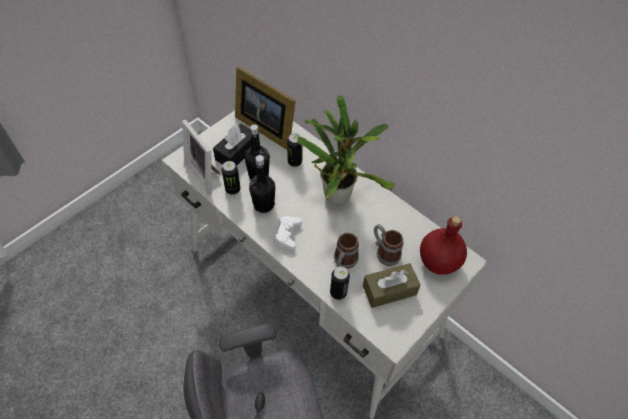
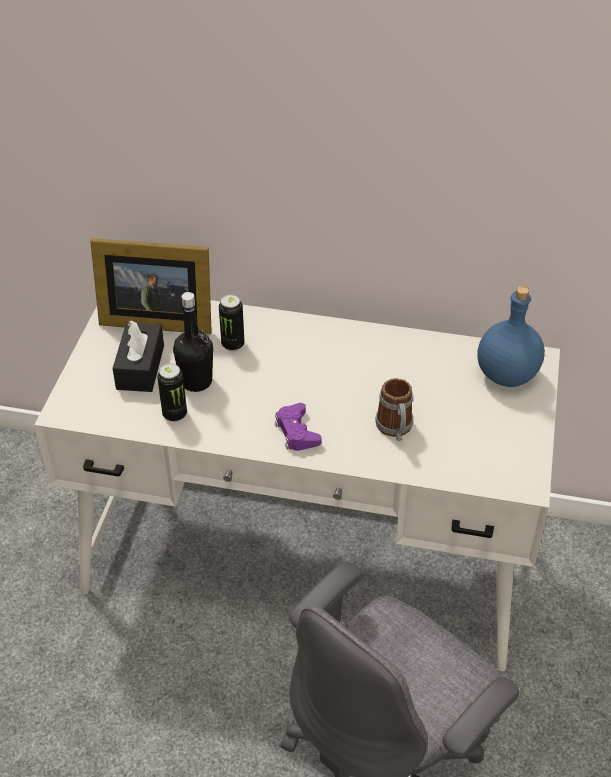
camera: 30 degrees left, 10 degrees down
(205, 174) = (118, 413): picture frame -> none
(263, 205) = (234, 413): black bottle -> none
(287, 234) = (296, 432): white game controller -> purple game controller
(337, 193) = (320, 355): potted plant -> none
(338, 293) = (417, 466): can -> none
(384, 252) = (435, 394): mug -> none
(389, 290) = (475, 433): brown tissue box -> none
(438, 262) = (507, 376): red bottle -> blue bottle

